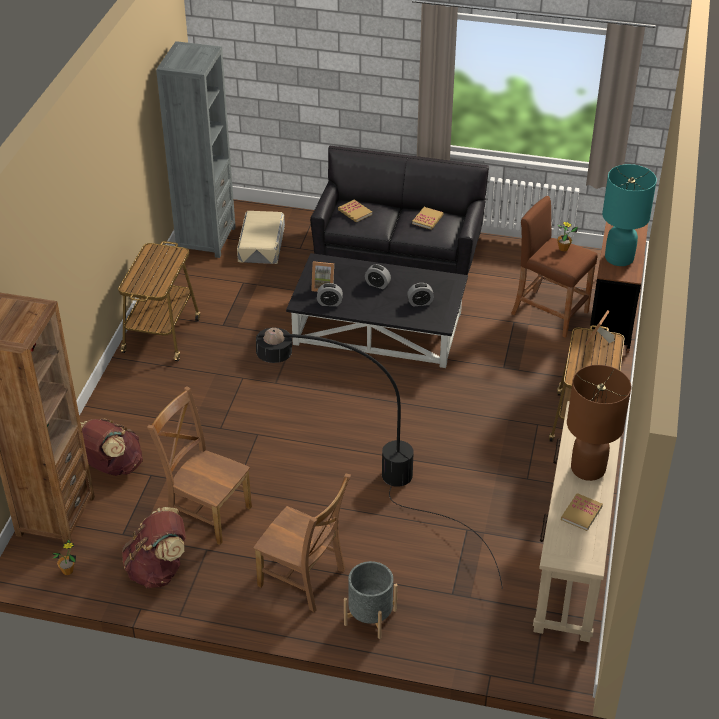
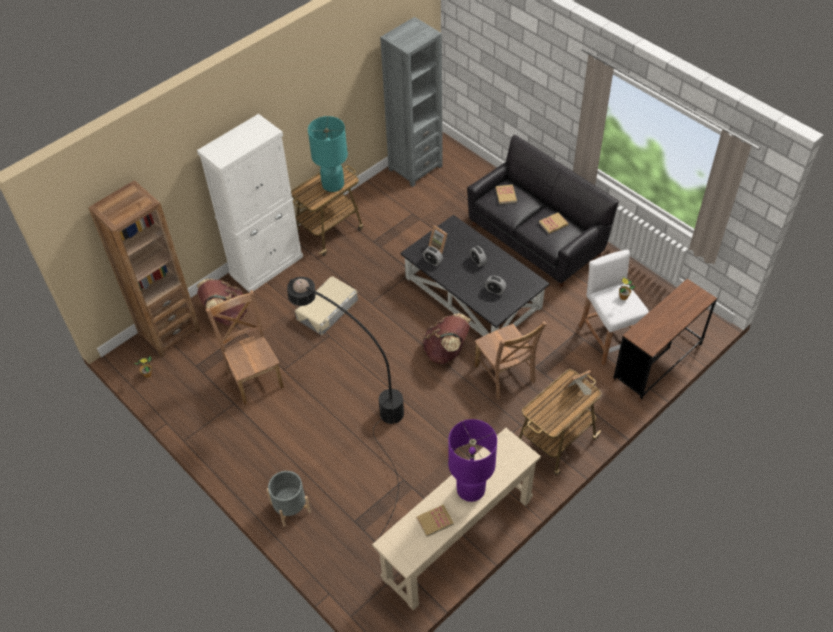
camera: 35 degrees right, 10 degrees up
(117, 398) = (267, 265): none -> white cabinet
(158, 570) = (196, 402): brown backpack -> brown backpack (446, 351)
(261, 243) = (449, 187): beige storage box -> beige storage box (327, 309)
(304, 580) = (273, 457): brown chair -> brown chair (505, 376)
(549, 313) = (608, 339): brown stool -> white stool
(588, 468) = (471, 489): brown table lamp -> purple table lamp
(619, 258) = (655, 326): turquoise table lamp -> turquoise table lamp (333, 184)

